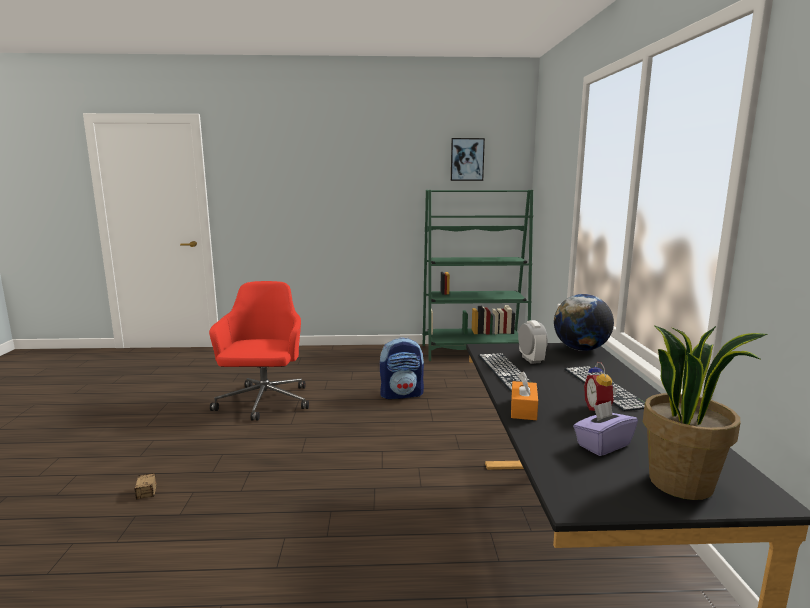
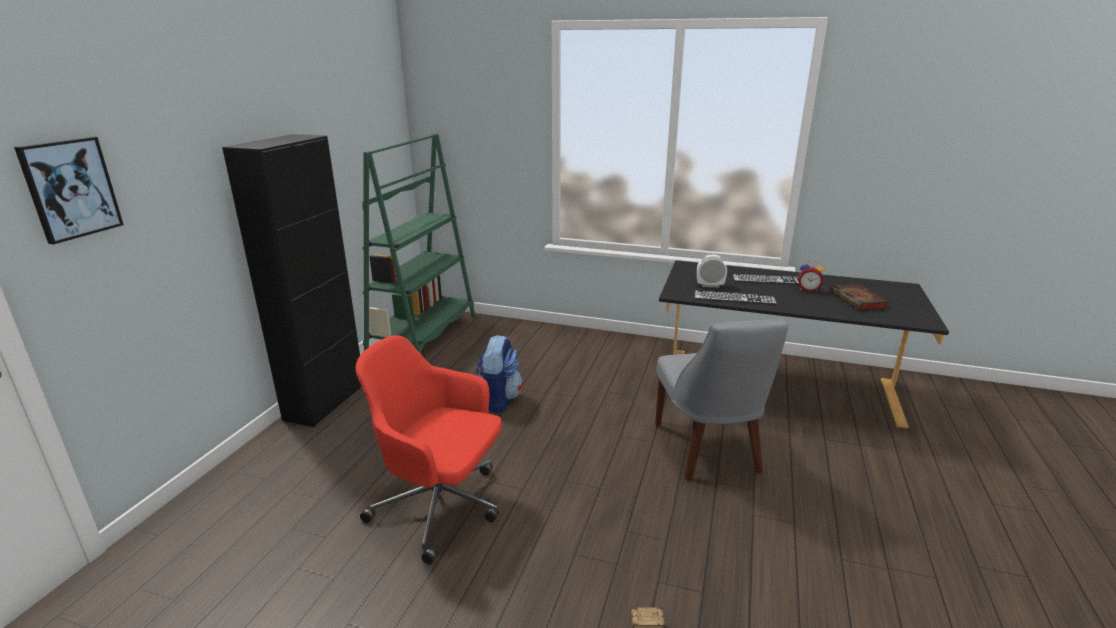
camera: 70 degrees left, 10 degrees up
(360, 349) = (325, 402): none -> black cabinet
(383, 501) = (708, 451): none -> grey chair
(467, 159) = (359, 102): picture -> picture (70, 189)
(523, 409) = (807, 307): orange tissue box -> none
(581, 349) = (691, 267): globe -> none
(602, 445) = (858, 301): purple tissue box -> book
(681, 483) = (898, 296): potted plant -> none

